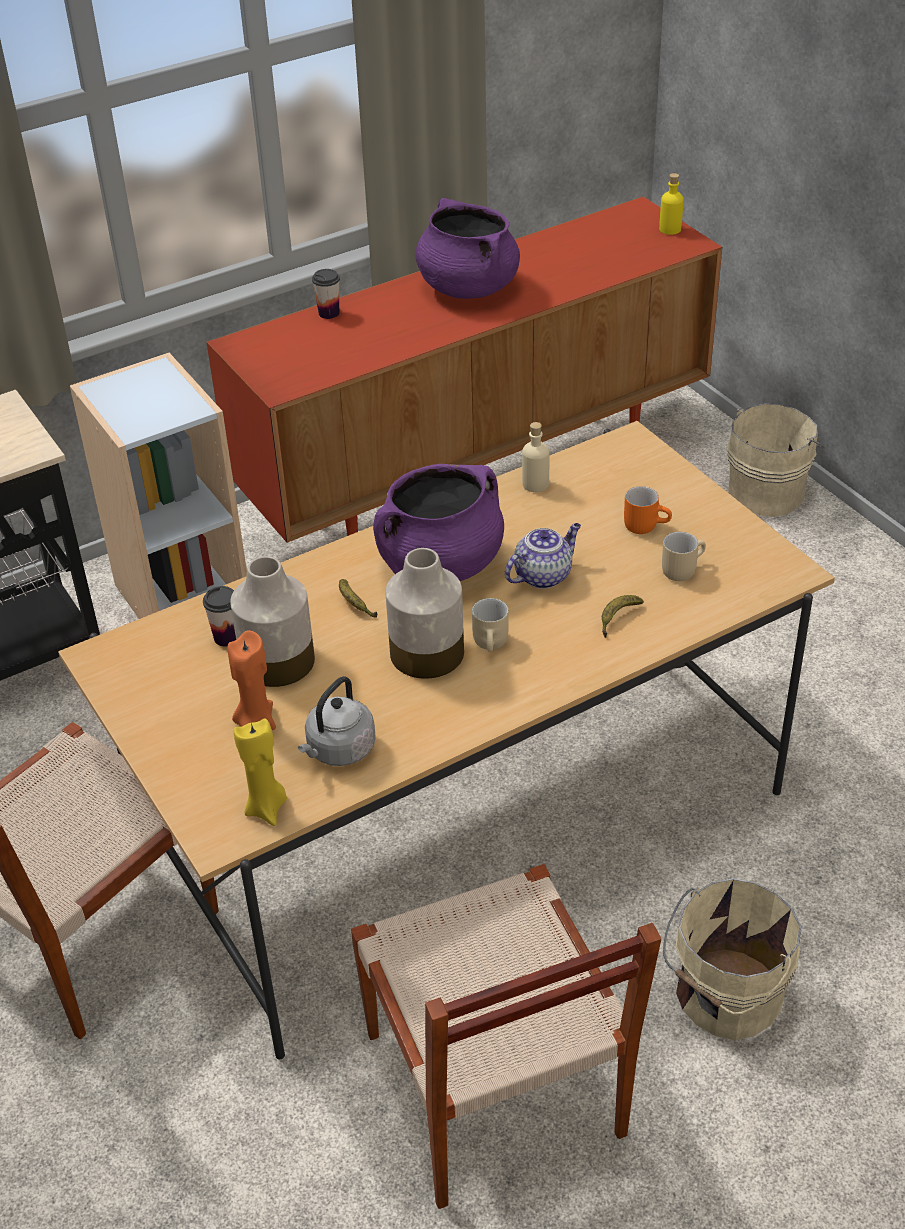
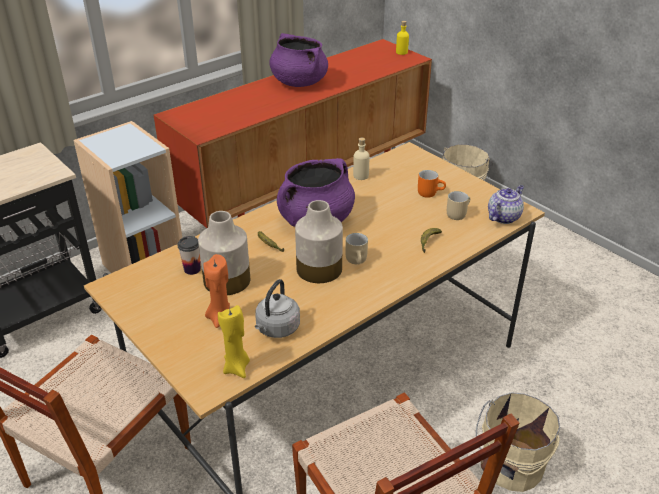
camera: 10 degrees left, 5 degrees down
(329, 313) = (222, 98): cup -> none
(543, 575) = (378, 222): teapot -> teapot (503, 217)

